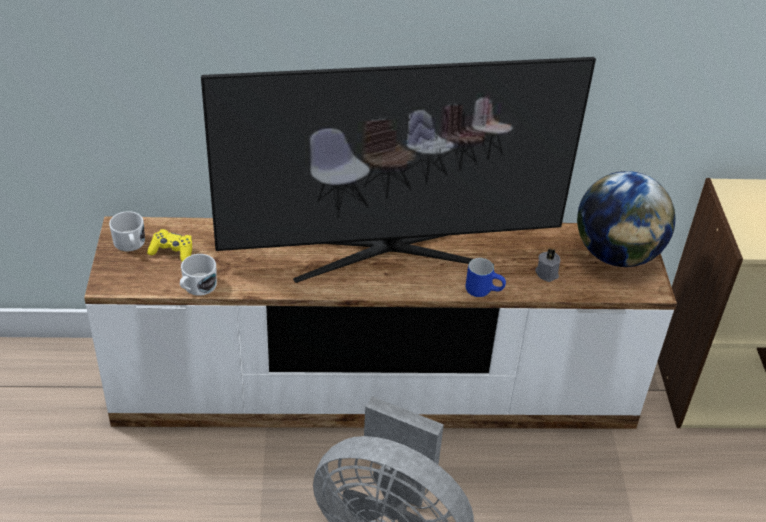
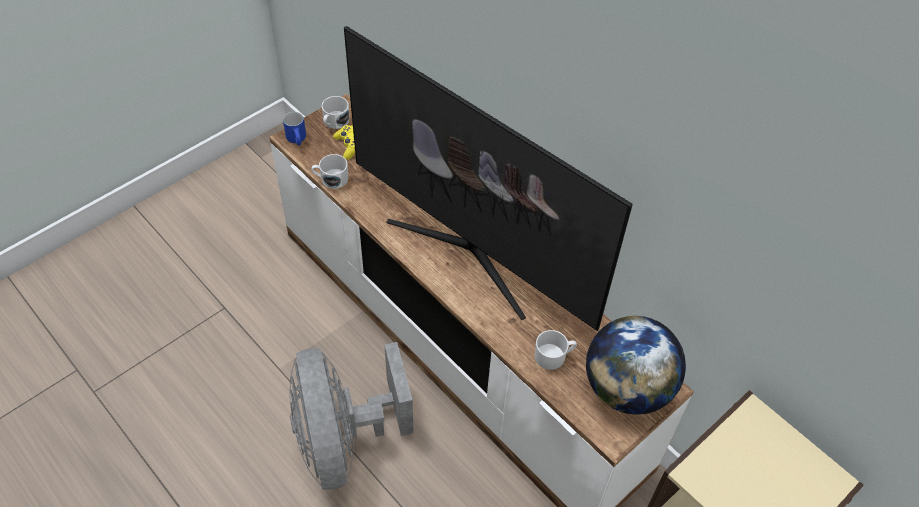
camera: 50 degrees right, 10 degrees up
(484, 290) = (492, 329): blue mug -> blue mug (298, 140)
(547, 273) = (554, 356): grey candle -> white mug

